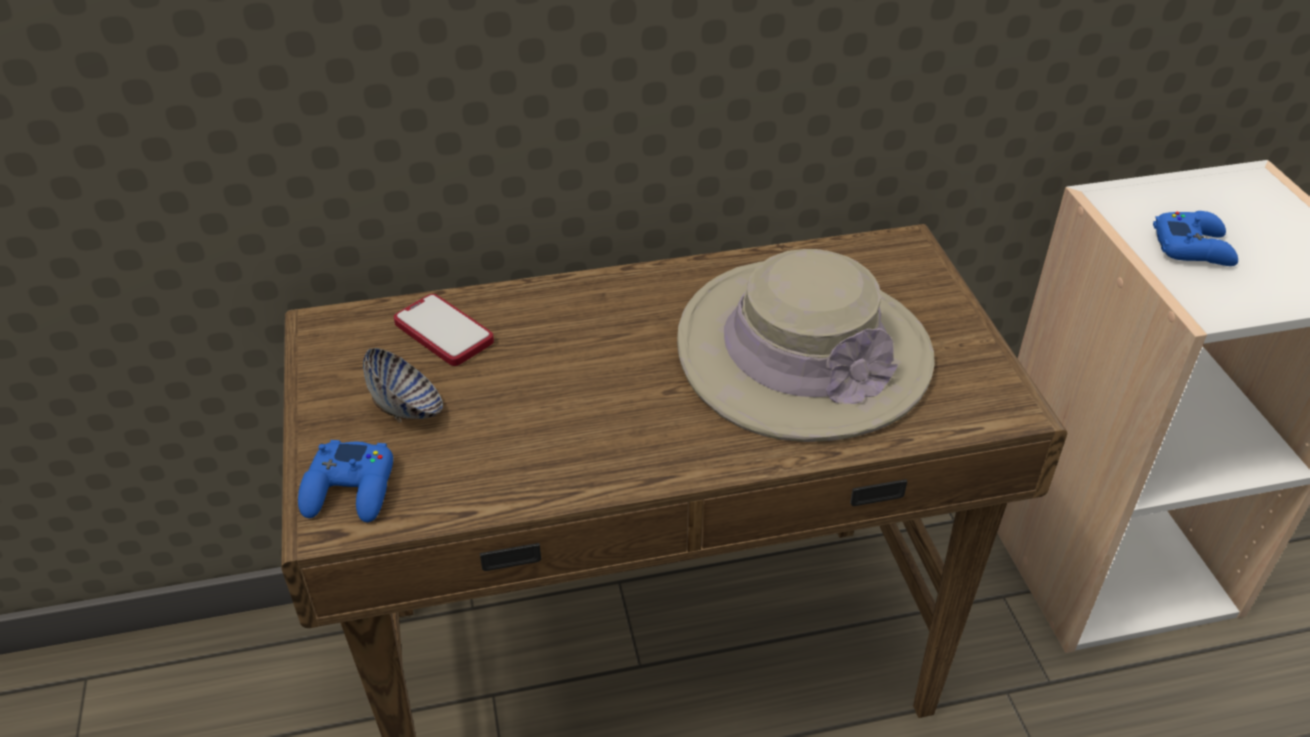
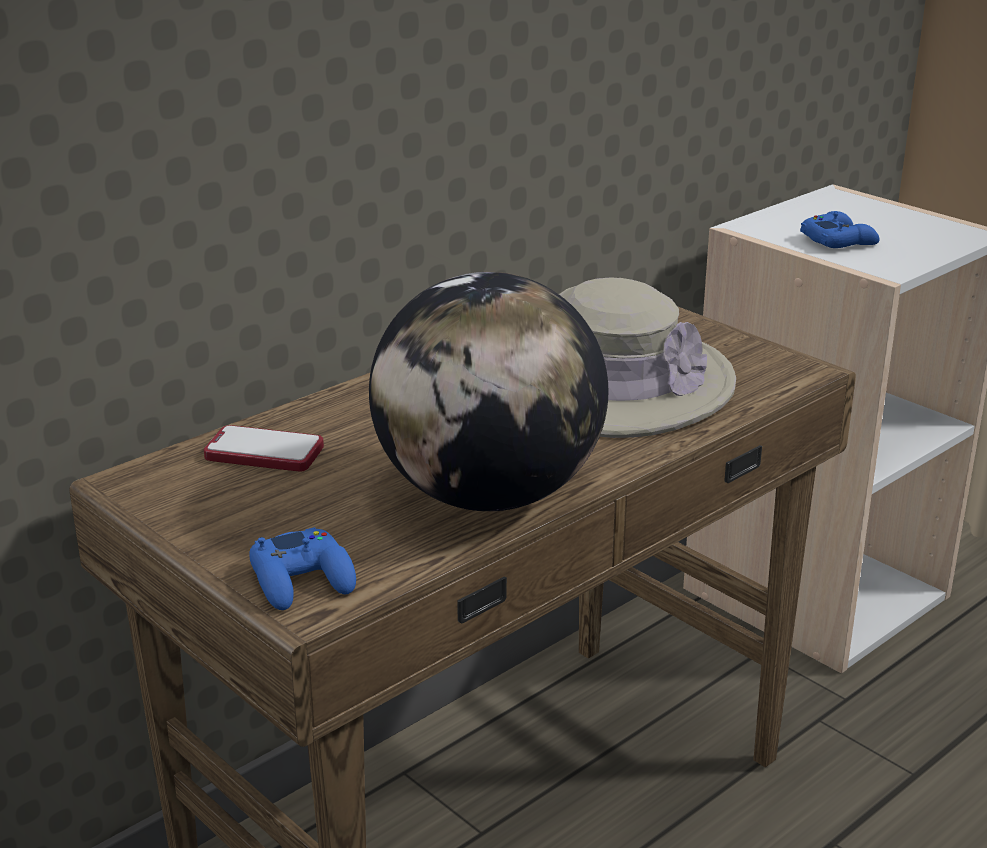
camera: 30 degrees left, 15 degrees down
(407, 409) = (292, 511): bowl -> none
(572, 455) = (488, 495): none -> globe

